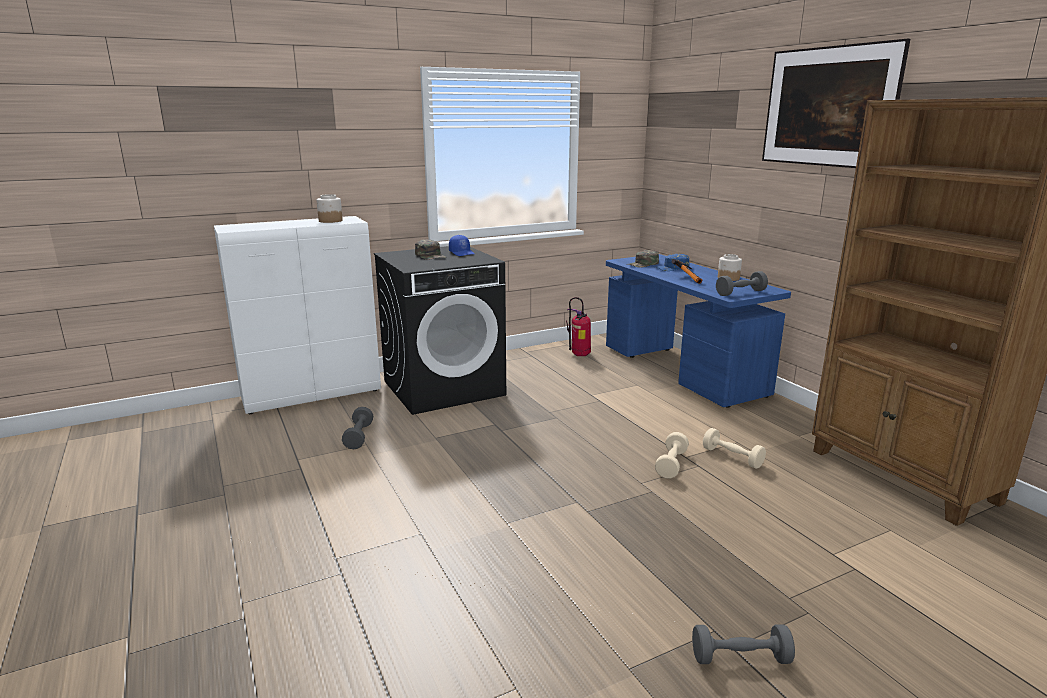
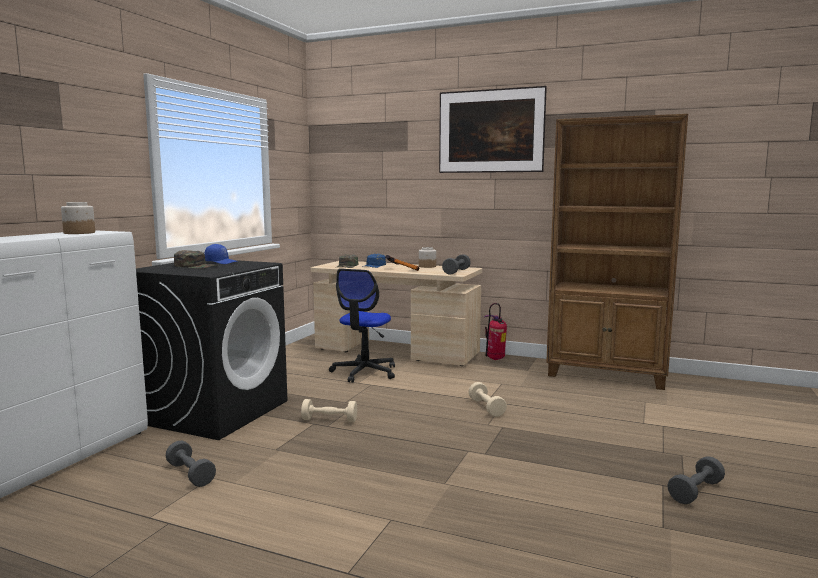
camera: 40 degrees left, 10 degrees down
(579, 355) = (301, 359): fire extinguisher -> fire extinguisher (495, 359)
(614, 385) = (364, 372): none -> office chair
(681, 371) = (396, 352): blue desk -> beige desk
(732, 457) = (513, 392): beige dumbbell -> beige dumbbell (329, 420)

